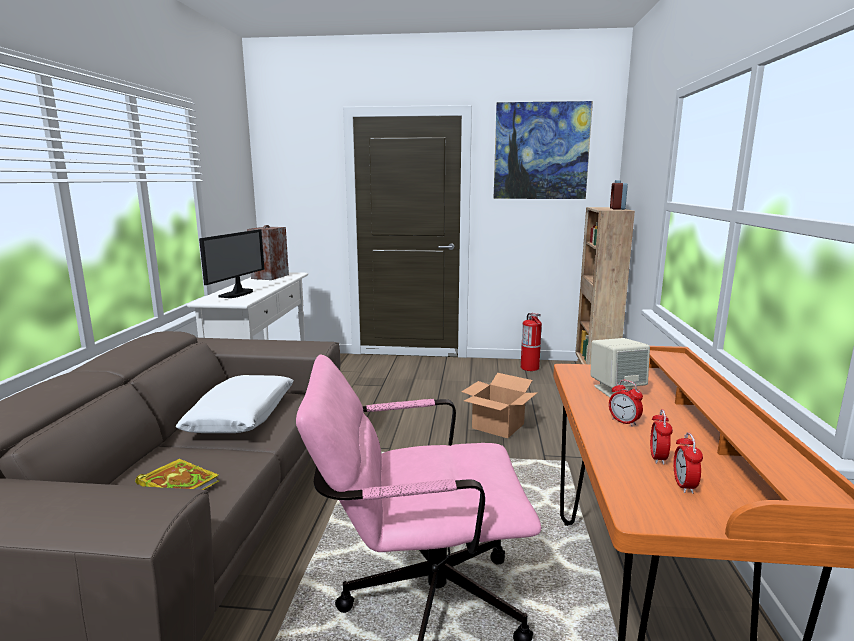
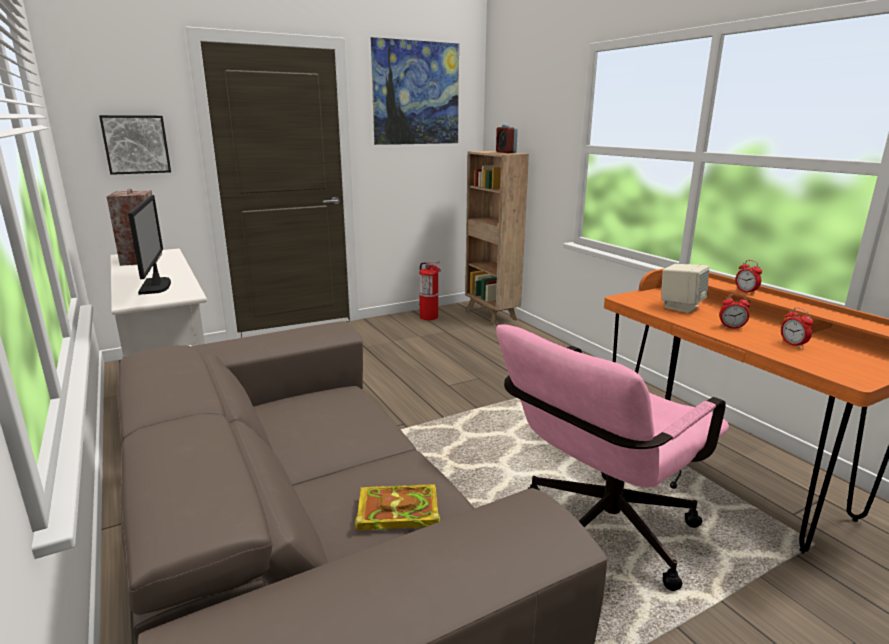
camera: 35 degrees left, 5 degrees up
(242, 415) = (324, 426): white pillow -> none
(302, 194) = (136, 144): none -> picture
(499, 426) = (470, 374): cardboard box -> none
(684, 485) = (835, 356): alarm clock -> alarm clock (746, 292)

